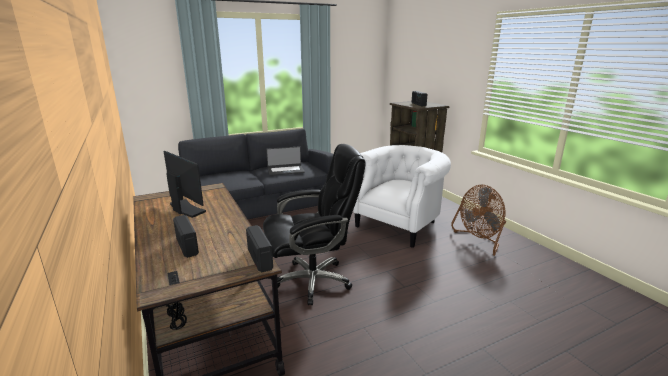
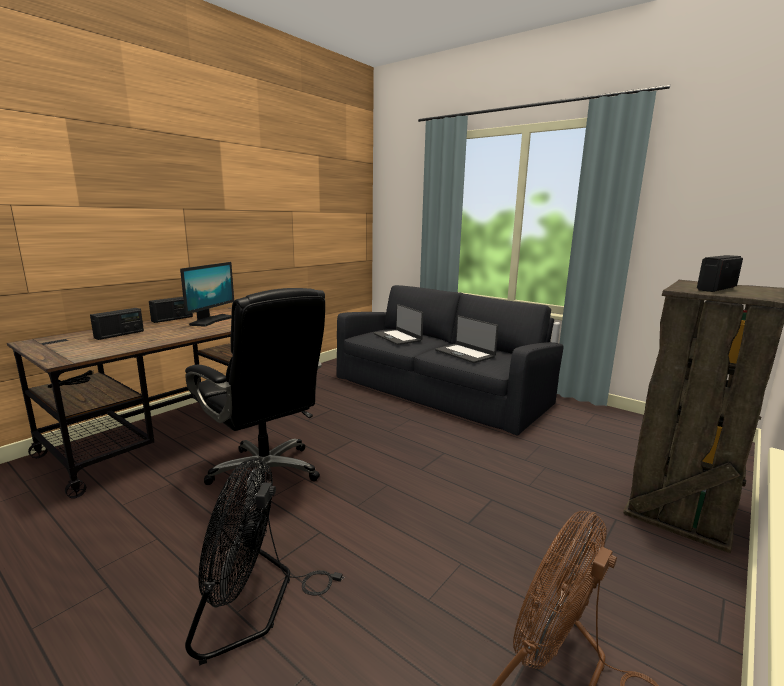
camera: 65 degrees right, 5 degrees down
(226, 178) = (398, 337): none -> laptop
(260, 259) = (78, 358): radio -> radio (172, 319)
(401, 224) = (507, 517): white armchair -> none
(427, 293) = (262, 597): none -> black fan

